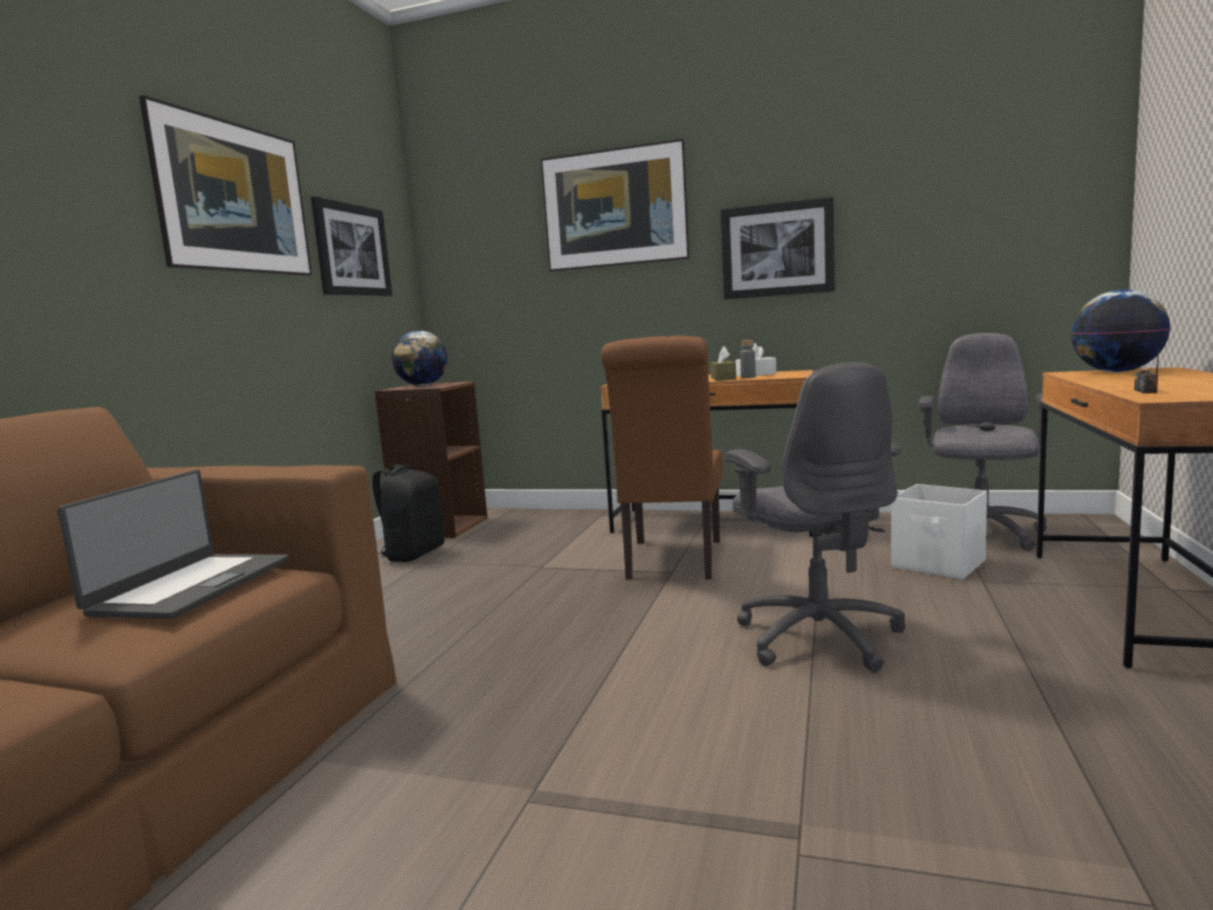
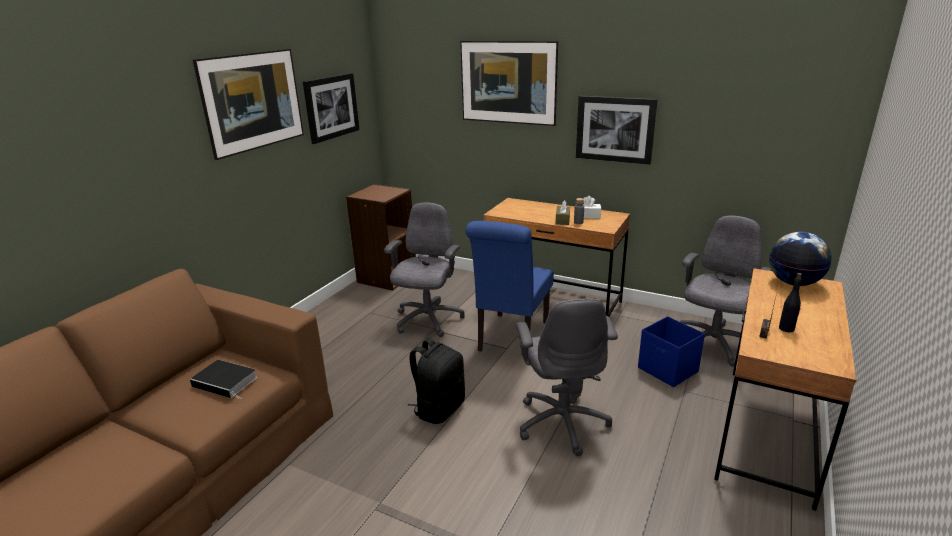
camera: 10 degrees right, 15 degrees up
(190, 586) = (226, 382): laptop -> book
(413, 554) = (365, 303): black backpack -> black backpack (439, 408)
(422, 385) = (377, 191): globe -> none
(526, 559) = (427, 320): none -> grey office chair
(672, 562) = (511, 338): brown chair -> blue chair
(939, 565) = (668, 370): white storage box -> blue storage box
(1171, 387) = (786, 329): none -> black bottle

